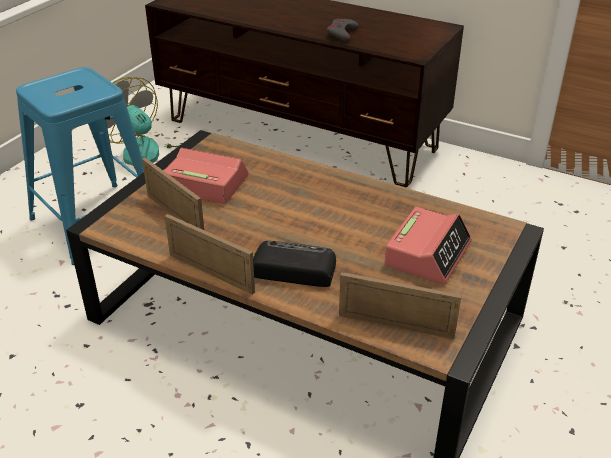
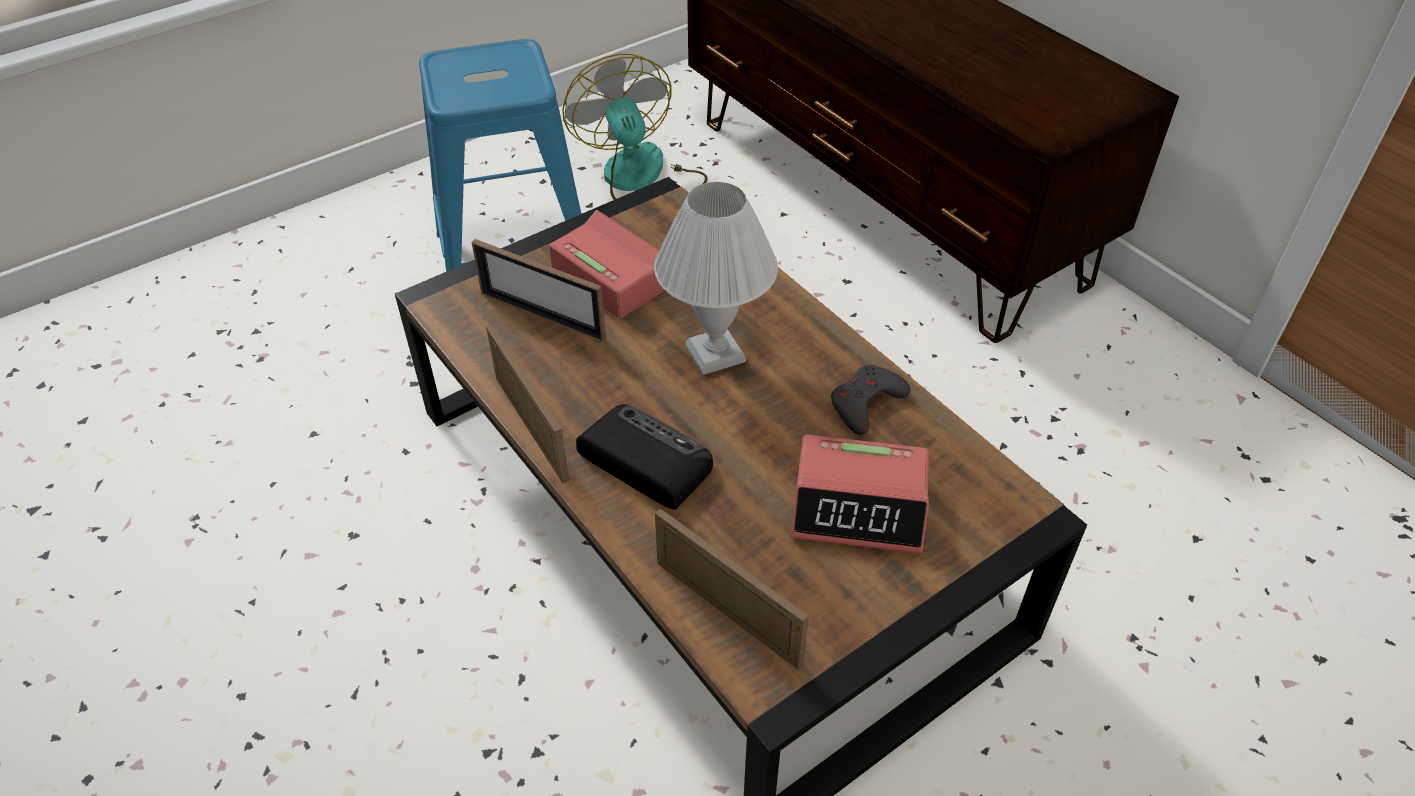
camera: 25 degrees right, 10 degrees up
(175, 215) = (542, 316): picture frame -> picture frame turned 135 degrees clockwise
(293, 207) = (714, 354): none -> white table lamp
(341, 33) = (951, 65): grey game controller -> grey game controller (866, 403)
(427, 254) = (859, 506): alarm clock -> alarm clock turned 45 degrees clockwise

